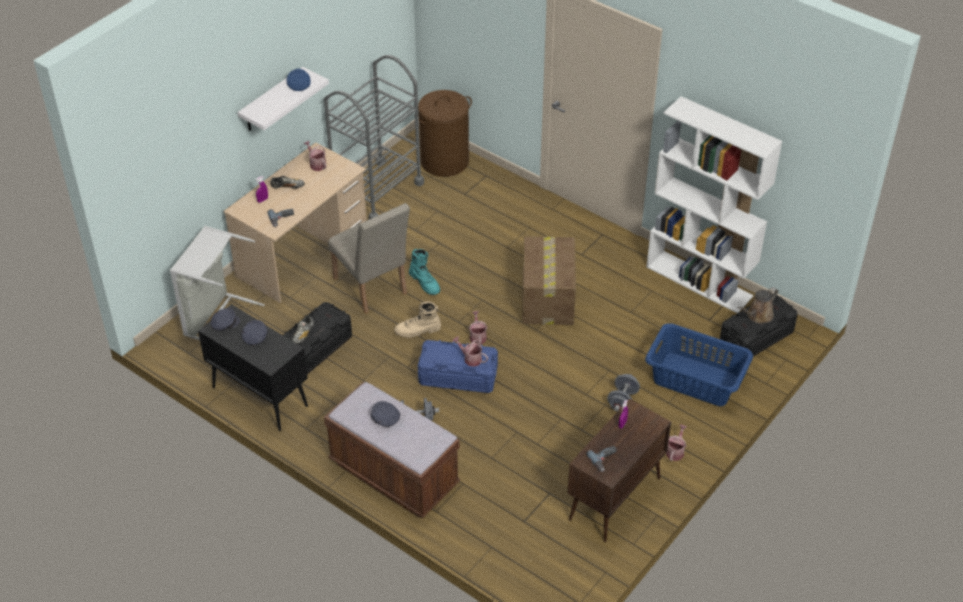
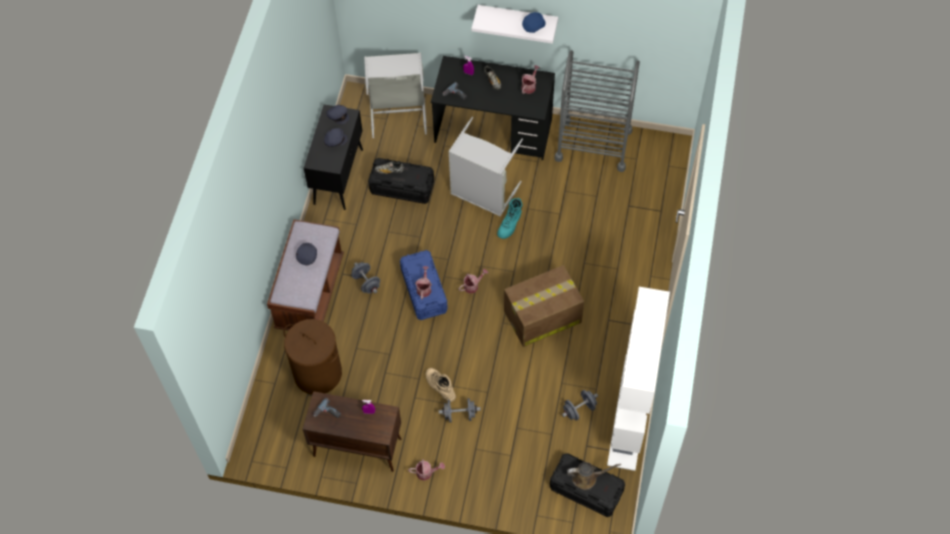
camera: 65 degrees right, 15 degrees up
(302, 254) = (493, 131): beige desk -> black desk
(372, 289) = (482, 194): beige chair -> grey laundry basket
(418, 331) = (456, 243): beige boot -> beige boot (440, 386)
(444, 161) = (659, 174): brown laundry basket -> brown laundry basket (318, 373)
(667, 310) = (579, 409): none -> grey dumbbell
(695, 380) = (511, 460): blue laundry basket -> none
(758, 316) = (587, 477): brown watering can -> brown watering can turned 150 degrees clockwise

